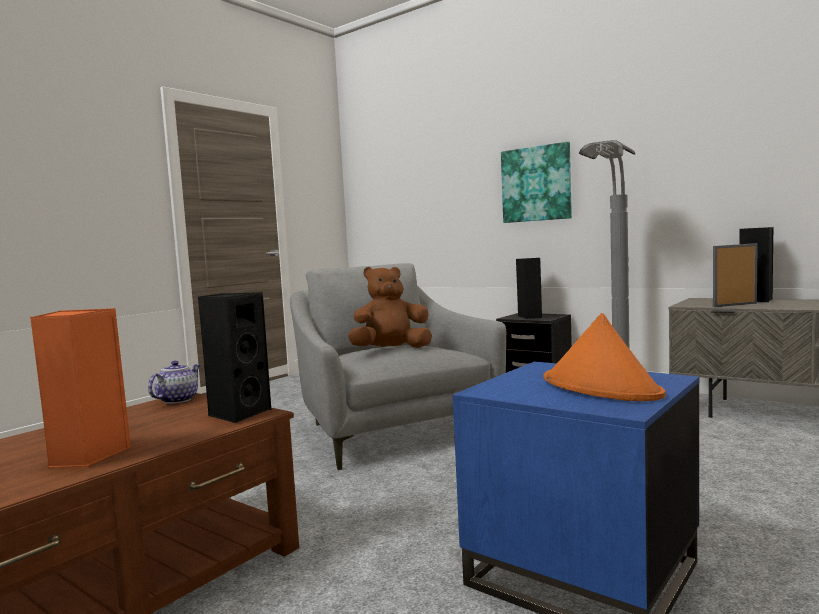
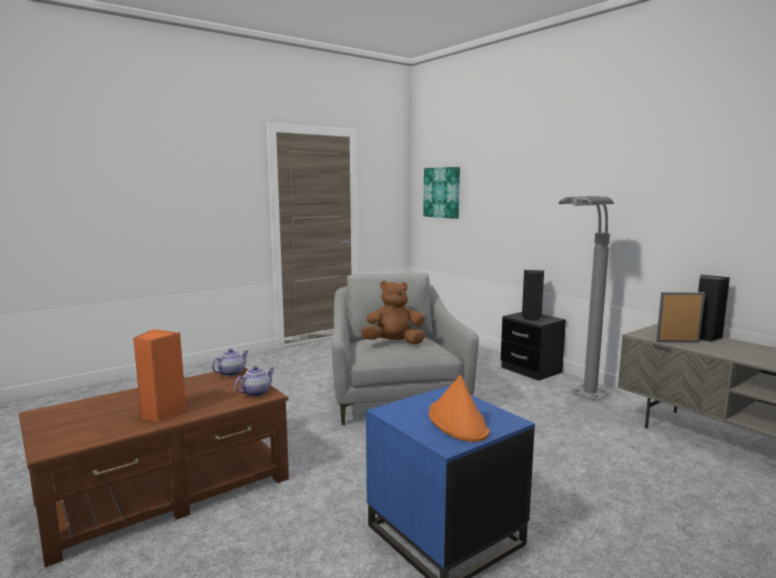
camera: 15 degrees right, 5 degrees up
(238, 413) = (256, 392): black speaker -> teapot
(536, 184) = (549, 208): picture -> picture (442, 192)

